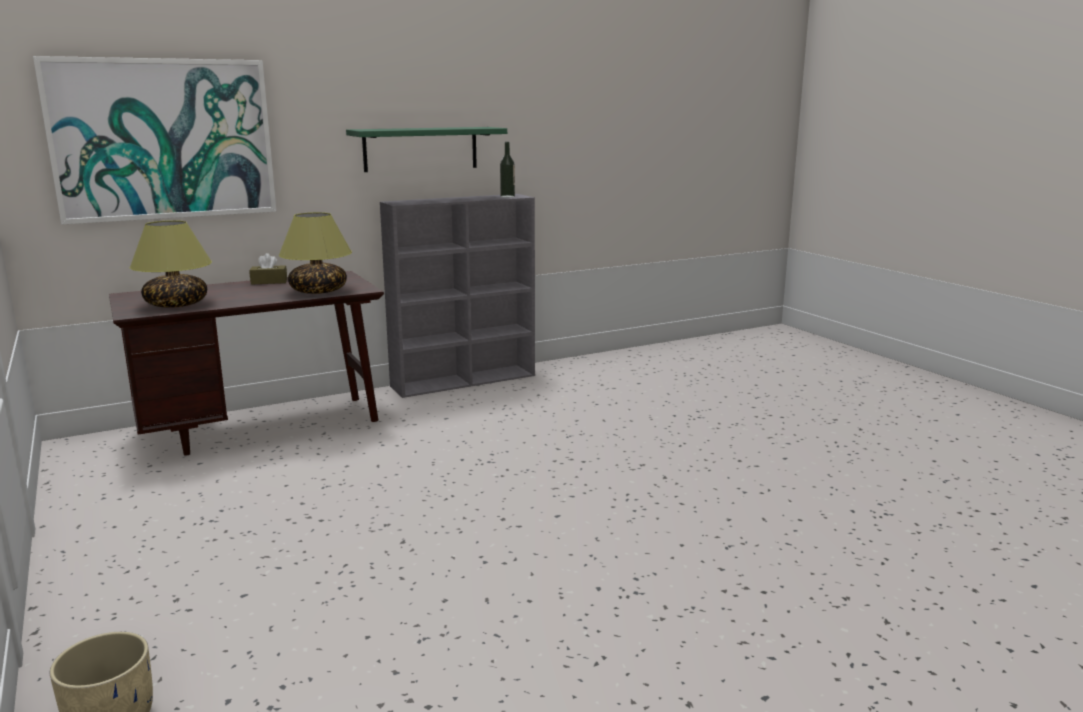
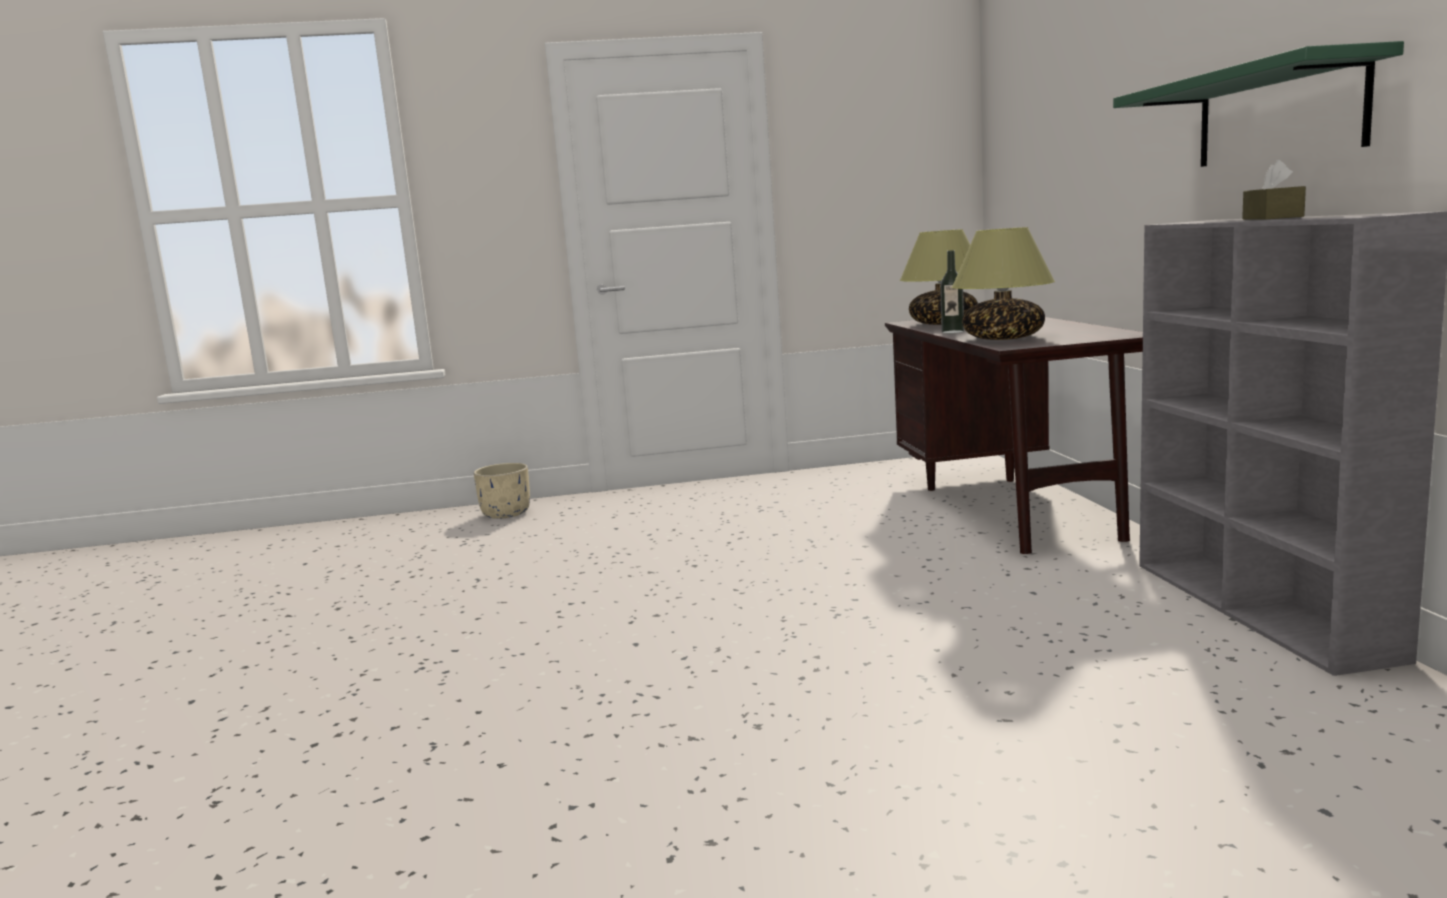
camera: 110 degrees right, 5 degrees down
(163, 139) = (1052, 134): picture -> none
(269, 282) = (1070, 326): brown tissue box -> brown tissue box (1272, 218)
(507, 196) = (1359, 215): bottle -> bottle (952, 332)

